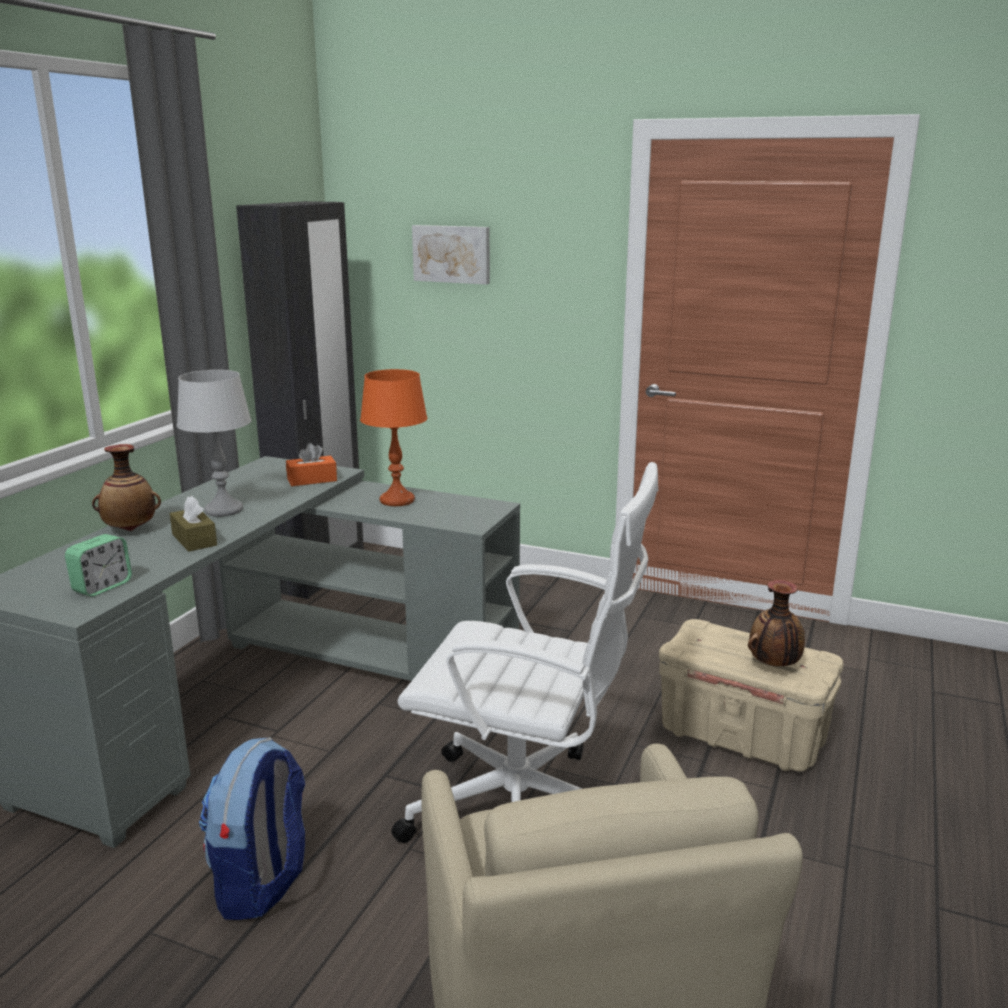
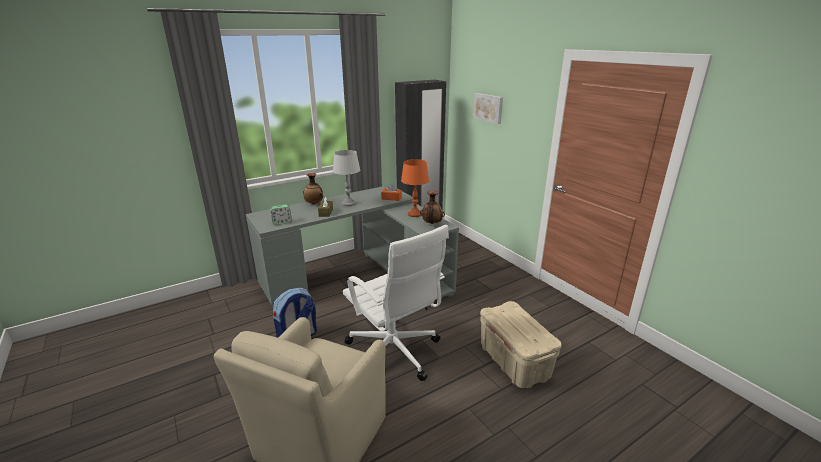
camera: 35 degrees right, 5 degrees up
(774, 665) = (521, 334): vase -> vase (432, 224)

